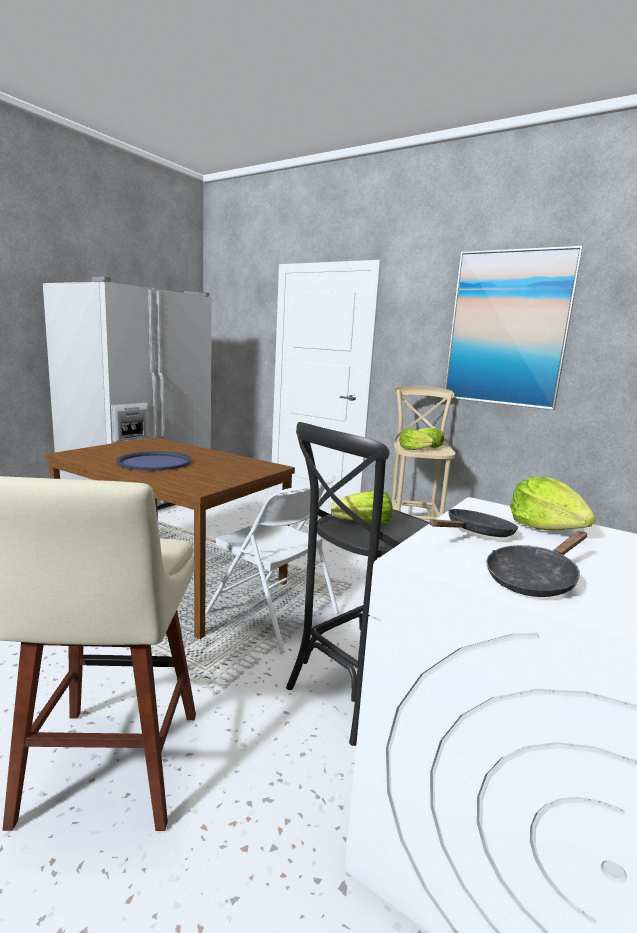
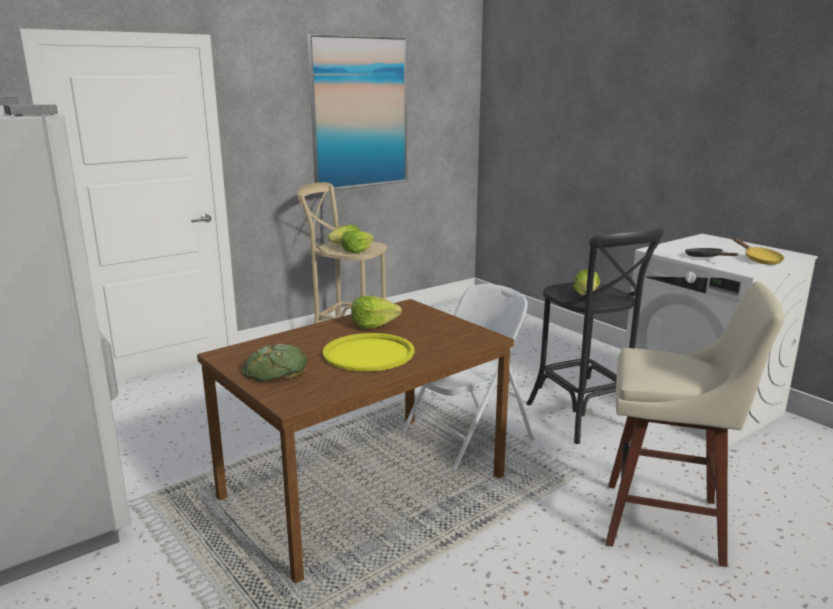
camera: 70 degrees left, 5 degrees up
(123, 448) = (276, 370): none -> bread
(154, 462) = (369, 353): blue tray -> yellow tray
(534, 579) = (759, 260): black frying pan -> yellow frying pan
(546, 527) = (688, 246): lettuce -> lettuce (373, 325)

